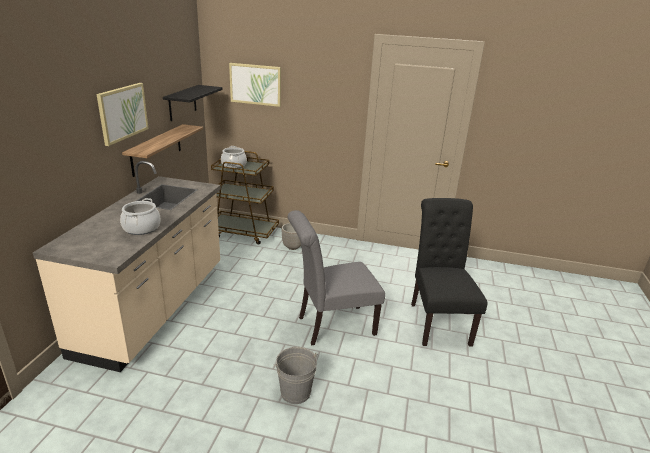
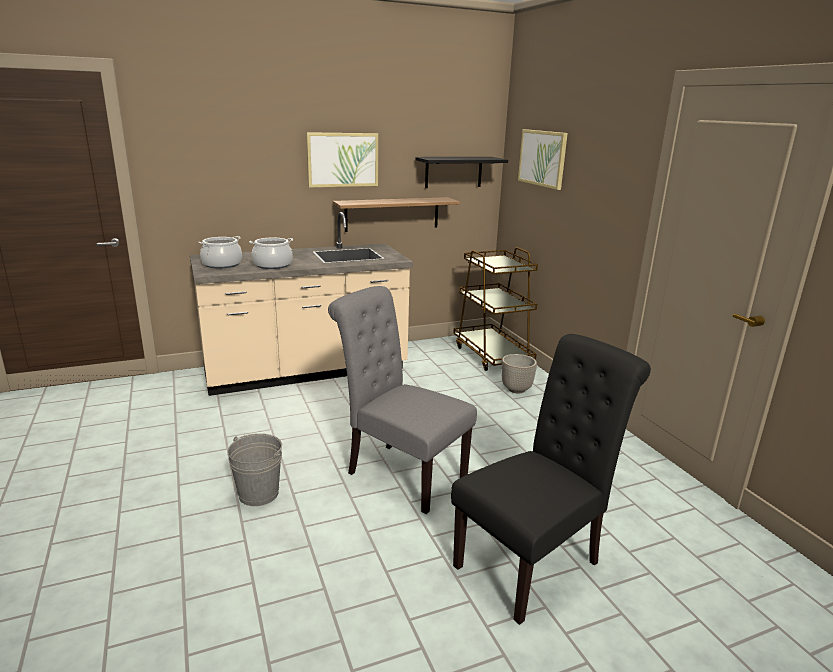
camera: 55 degrees right, 5 degrees down
(234, 165) = (493, 261): cooking pot -> cooking pot (222, 264)

